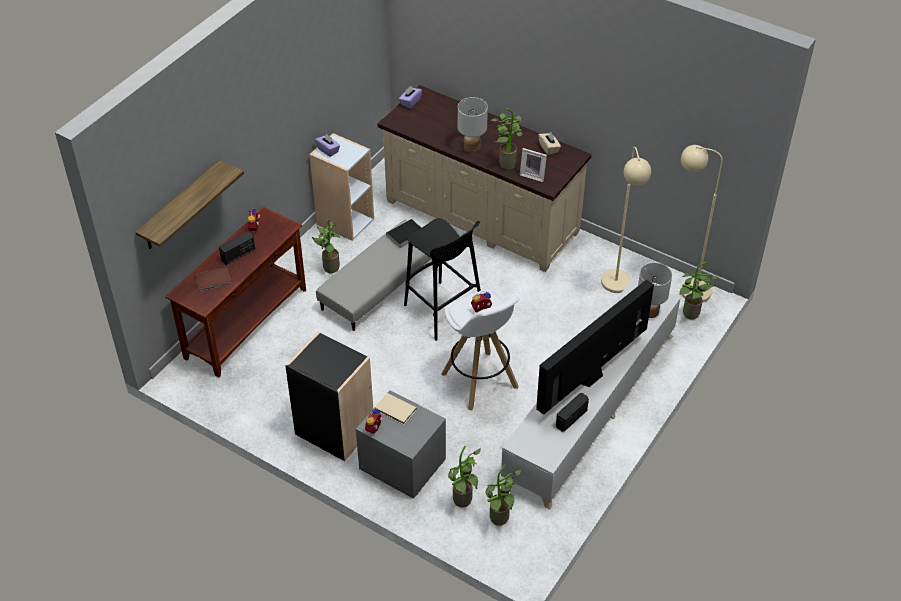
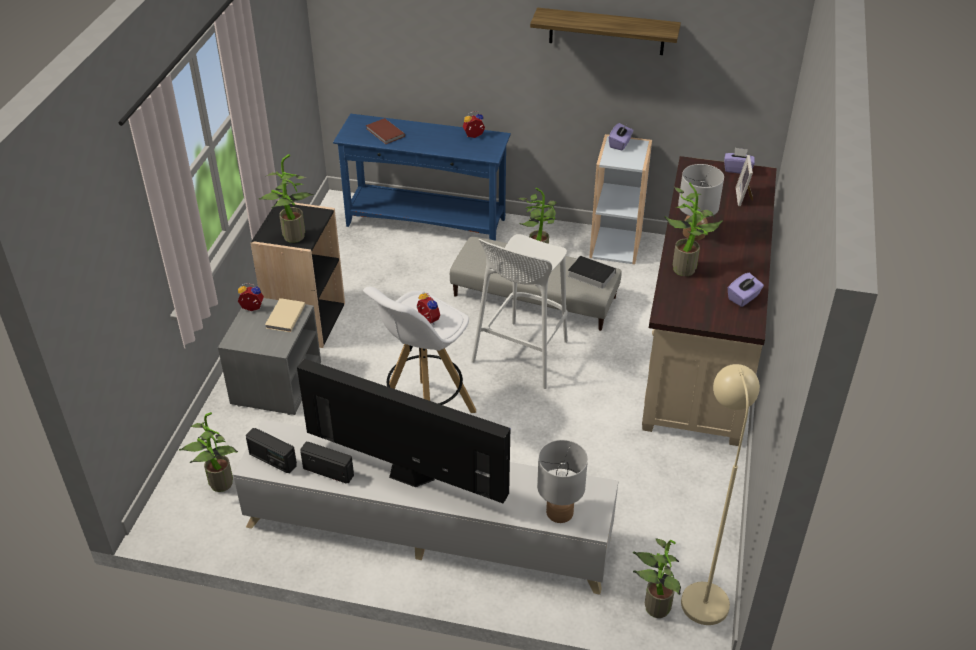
camera: 70 degrees right, 5 degrees down
(181, 207) = (397, 40): shelf -> shelf (606, 31)
(238, 255) = (429, 137): radio -> radio (272, 460)
(246, 323) = (427, 222): brown console table -> blue console table
(442, 310) = (522, 355): black stool -> white stool
(464, 502) = (237, 447): potted plant -> potted plant (291, 238)
(533, 175) = (679, 295): picture frame -> picture frame (744, 197)
(549, 148) = (743, 298): beige tissue box -> purple tissue box
(617, 289) = (655, 511): beige floor lamp -> none

